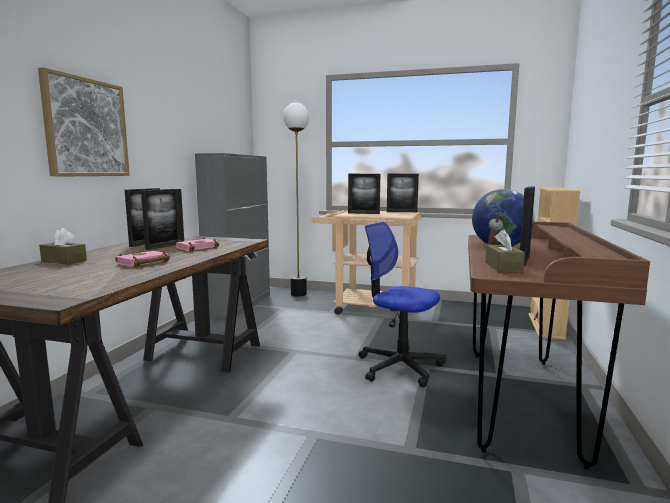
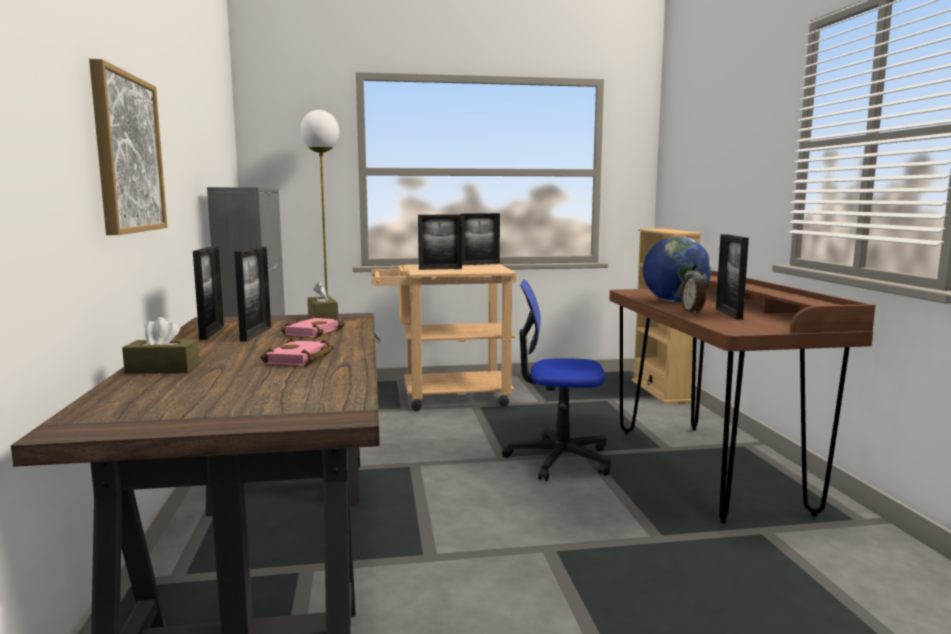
camera: 25 degrees left, 0 degrees up
(503, 267) = (729, 322): brown tissue box -> brown tissue box (323, 318)

